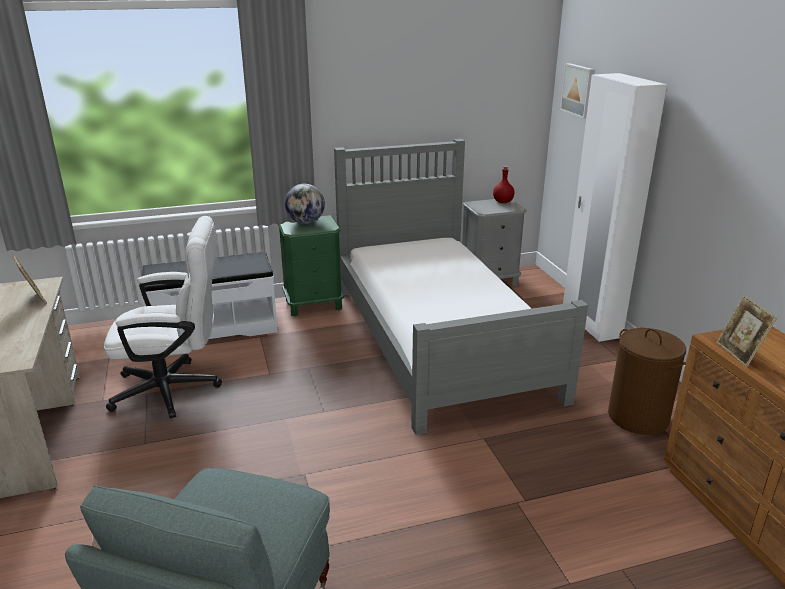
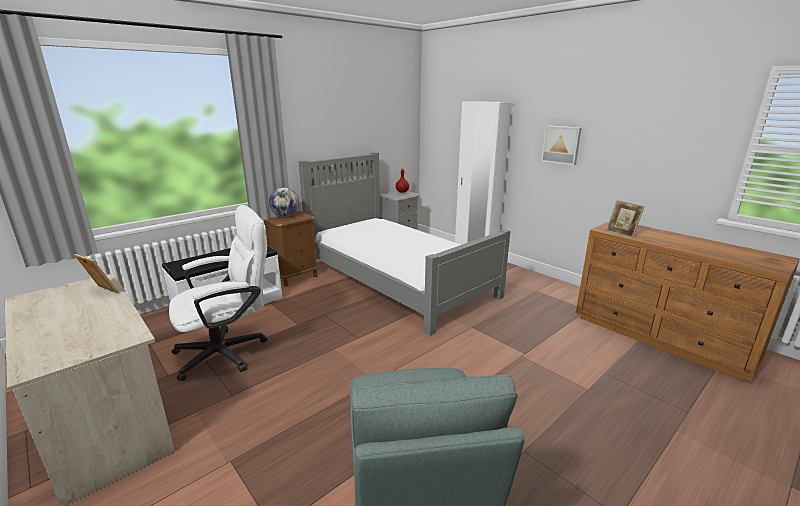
camera: 25 degrees left, 5 degrees down
(313, 304) = (295, 276): green nightstand -> brown nightstand
(579, 90) = (442, 117): picture -> picture (561, 144)
(638, 417) = (541, 296): brown laundry basket -> none

